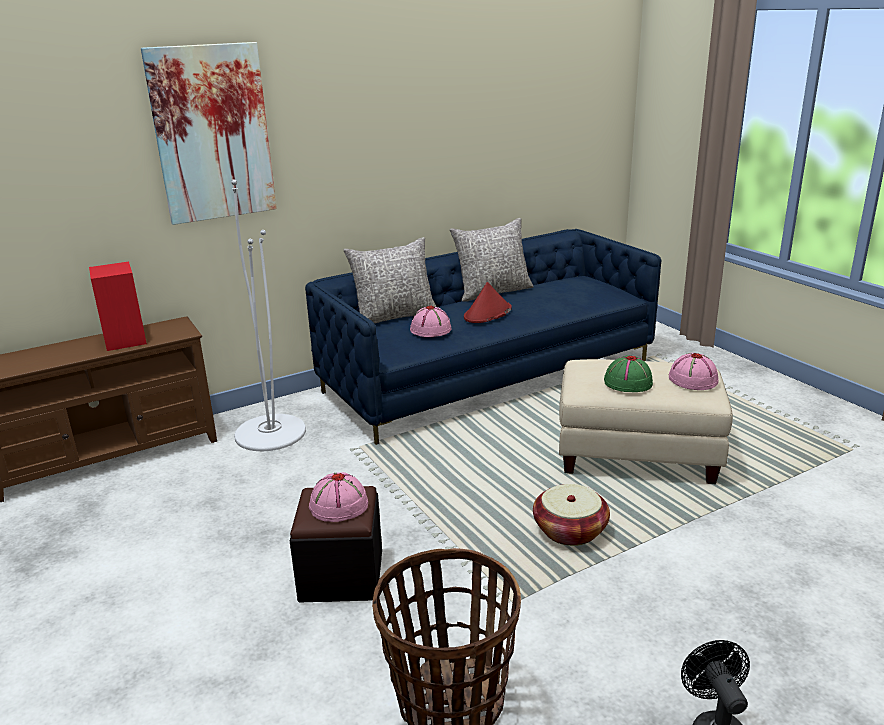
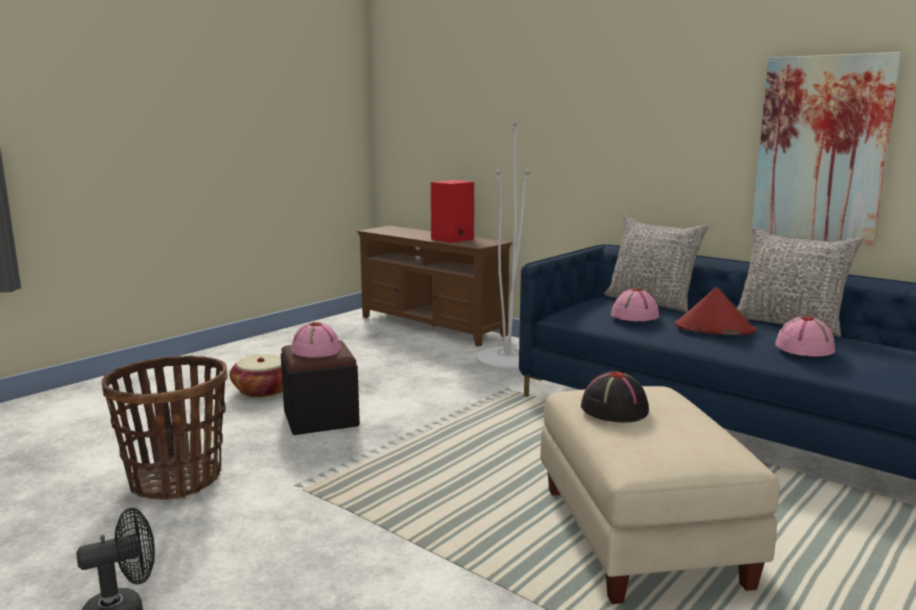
camera: 70 degrees right, 10 degrees down
(212, 133) = (556, 90): picture -> picture (821, 149)
(570, 530) = (434, 506): basket -> basket (263, 390)
(627, 383) = (613, 409): green hat -> black hat
(692, 379) = (671, 446): pink hat -> pink hat (805, 348)

